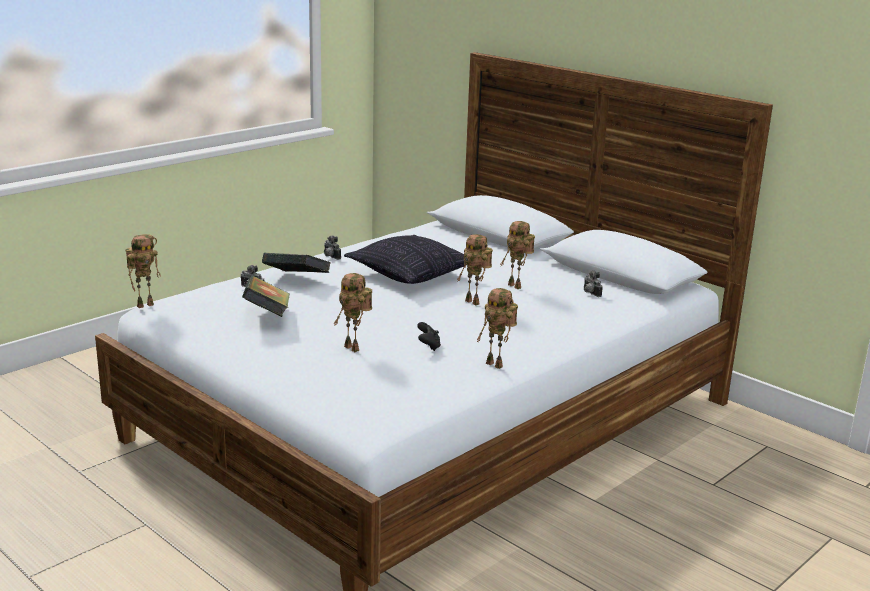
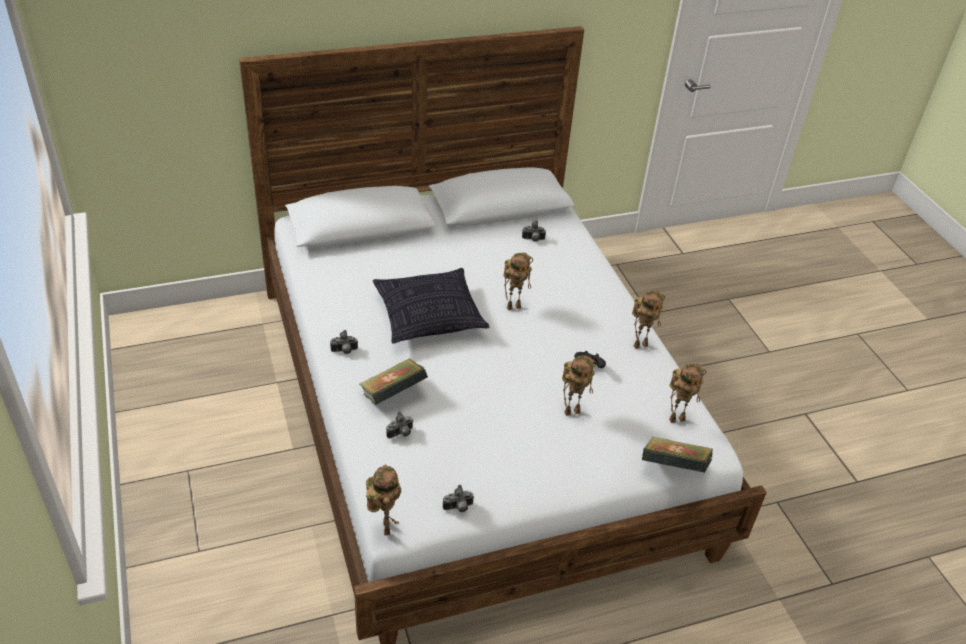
camera: 65 degrees left, 20 degrees up
(185, 324) = (458, 508): none -> camera
(267, 315) = (477, 442): book -> book (673, 468)
(516, 286) = (493, 269): toy robot -> toy robot (677, 418)

